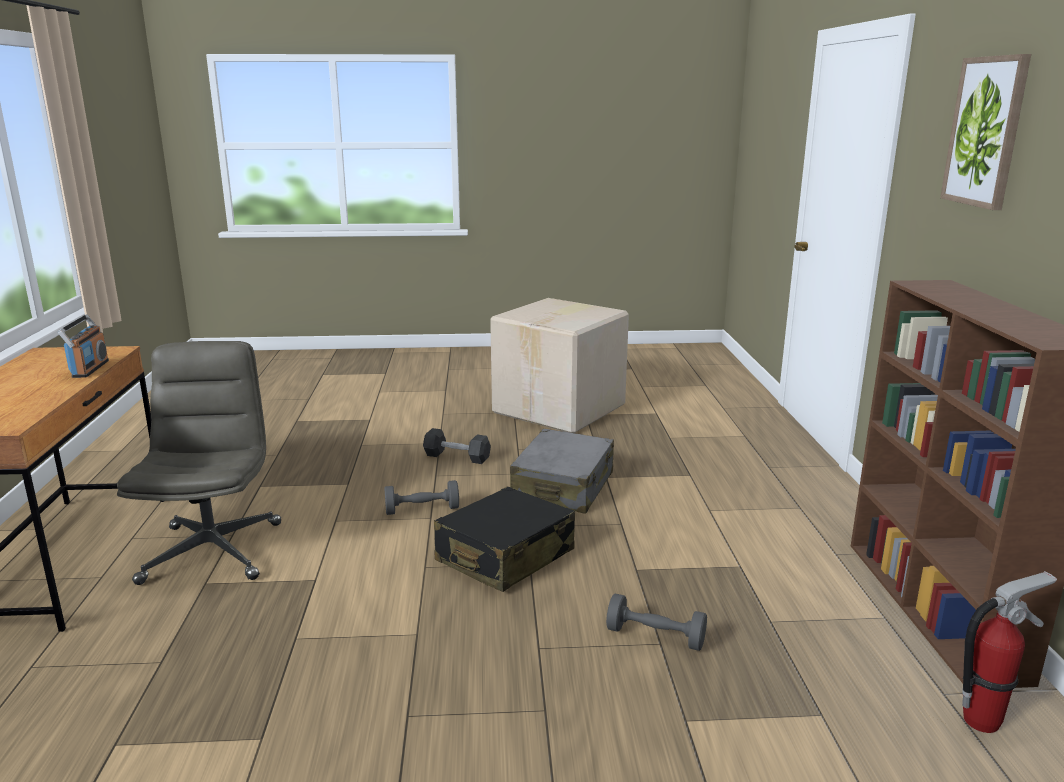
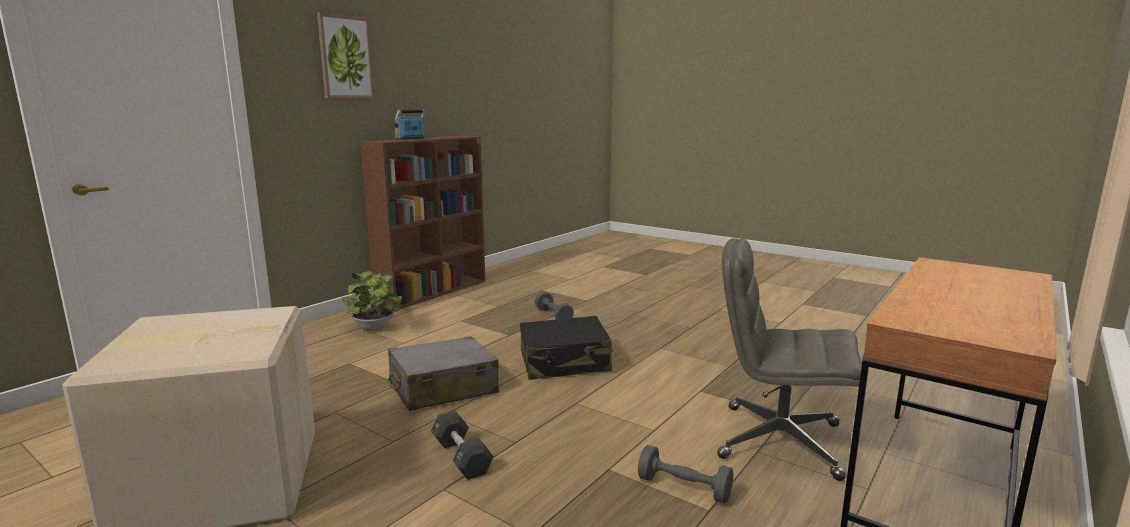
camera: 140 degrees left, 5 degrees down
(89, 369) = (911, 299): radio -> radio (410, 138)
(212, 551) = (778, 441): grey office chair -> grey office chair turned 75 degrees clockwise
(422, 510) = (573, 412): grey dumbbell -> grey dumbbell (684, 488)
(782, 512) = (375, 329): none -> potted plant
(982, 721) = (500, 278): fire extinguisher -> none

